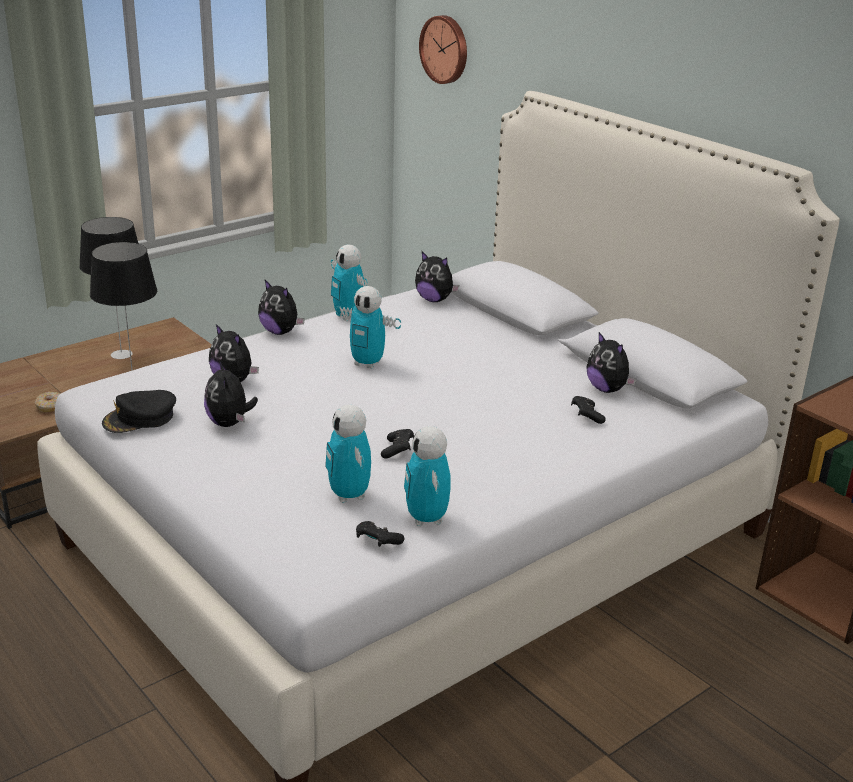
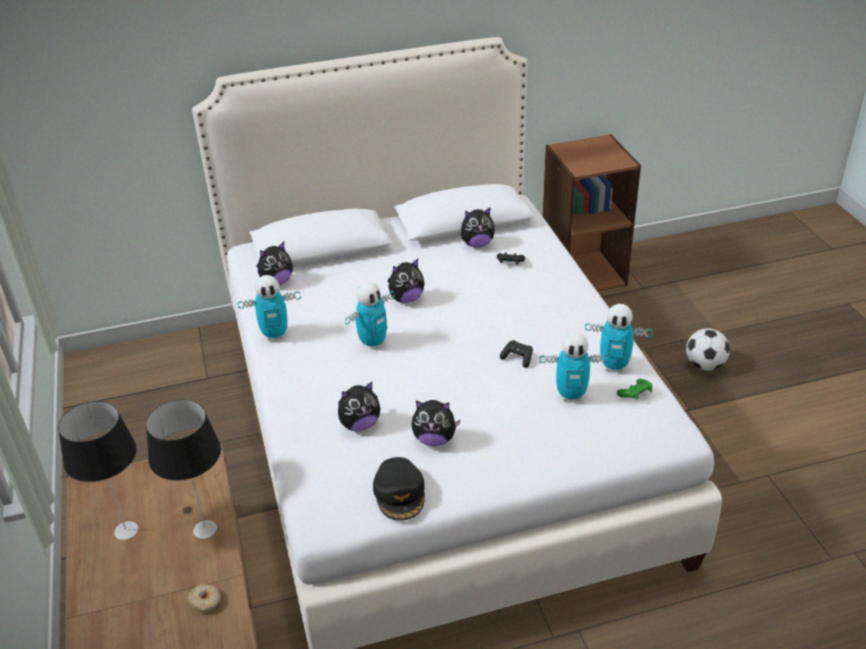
camera: 65 degrees left, 10 degrees up
(280, 332) = (276, 380): plush toy -> plush toy (406, 298)
(377, 542) = (635, 394): black game controller -> green game controller
(445, 49) = (65, 82): wall clock -> none
(727, 759) = (704, 365): none -> football

